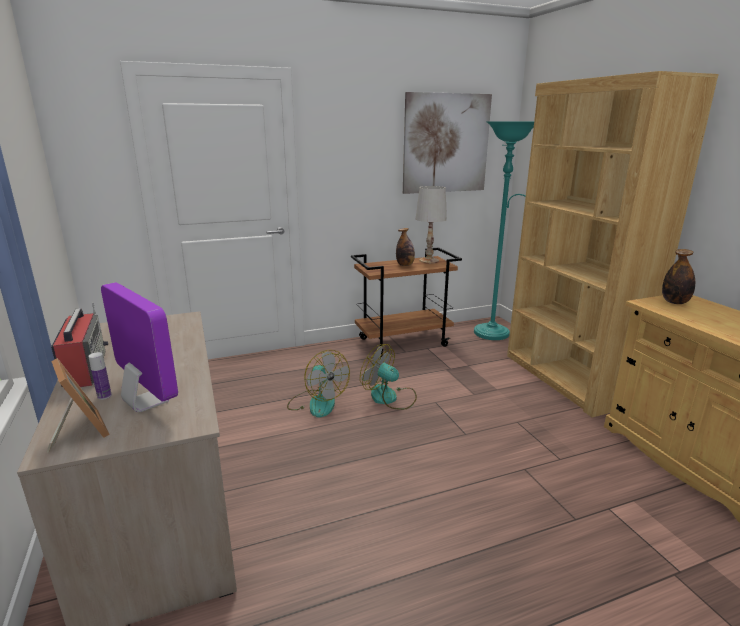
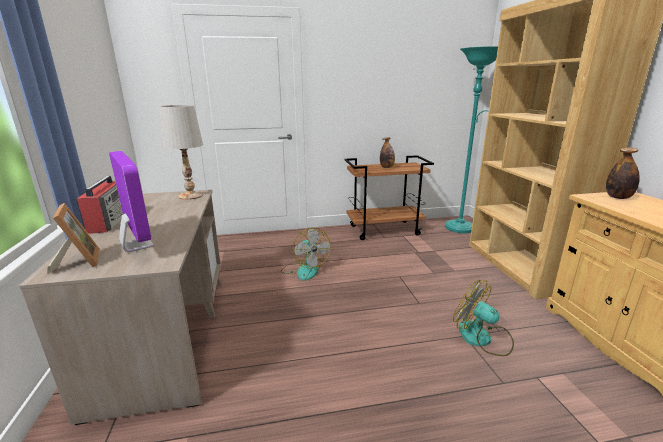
camera: 10 degrees right, 0 degrees up
(104, 396) = (111, 239): bottle -> none
(390, 398) = (363, 270): fan -> fan (482, 338)
(429, 260) = (408, 165): white table lamp -> white table lamp (191, 196)
(446, 144) = (426, 69): picture -> none

